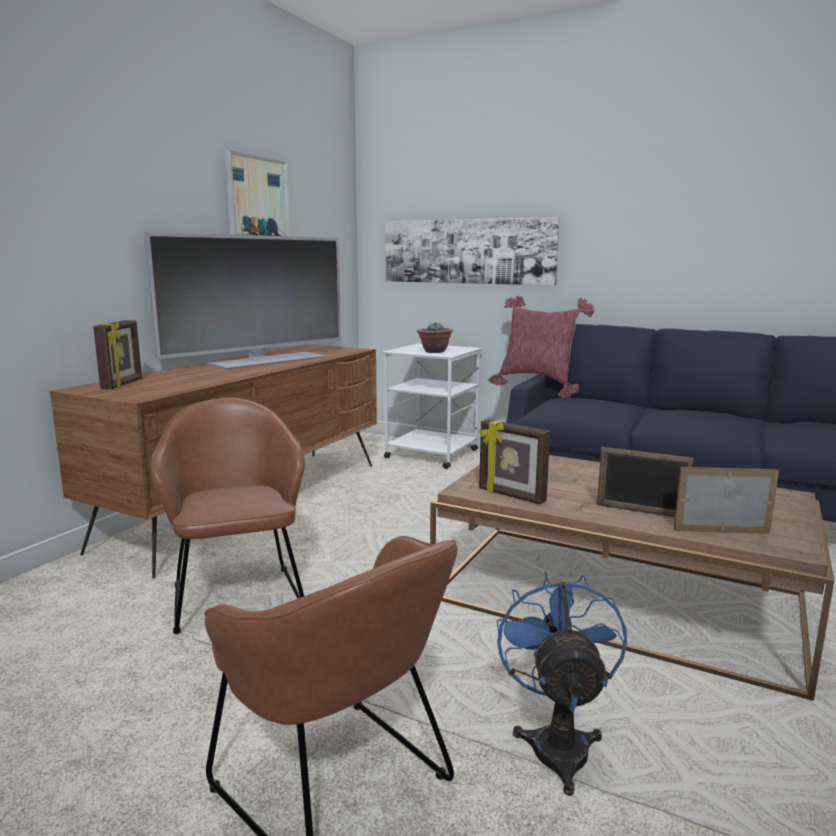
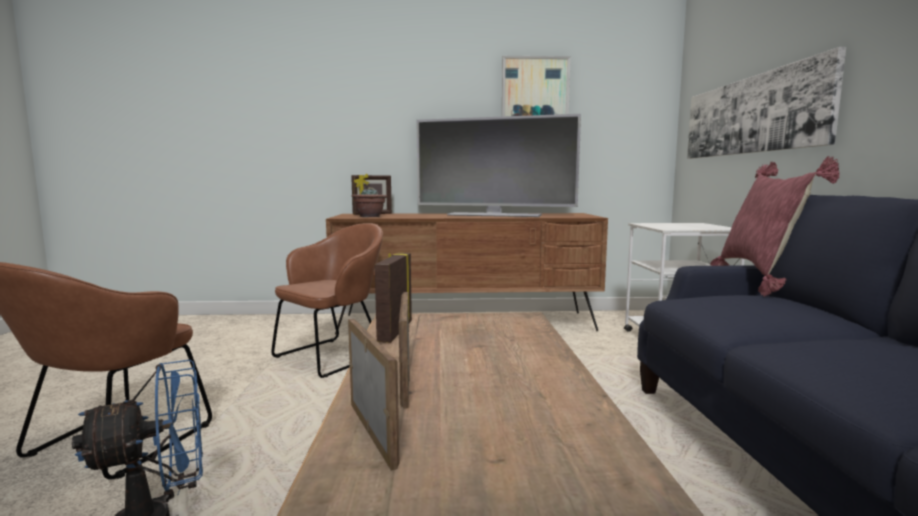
camera: 60 degrees right, 5 degrees down
(434, 351) = (673, 226): potted plant -> potted plant (369, 216)

